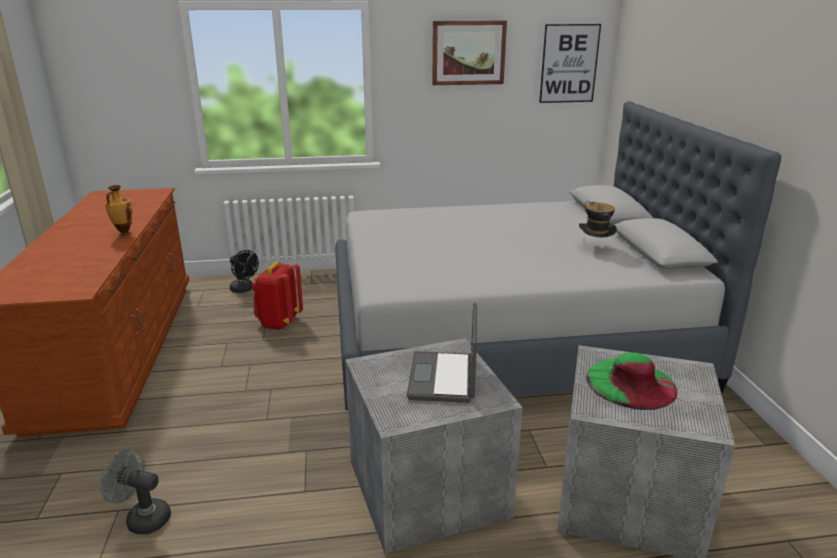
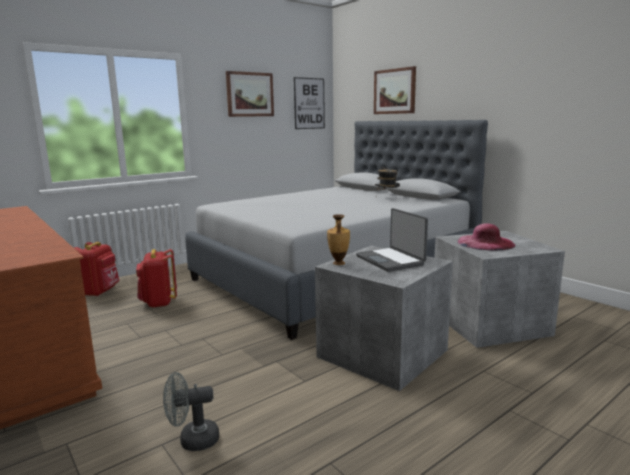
camera: 30 degrees left, 10 degrees down
(124, 235) = (34, 228): vase -> vase (338, 263)
(244, 289) = (100, 292): black fan -> red backpack
(631, 383) = (485, 243): green hat -> pink hat
(683, 64) = (394, 91): none -> picture

